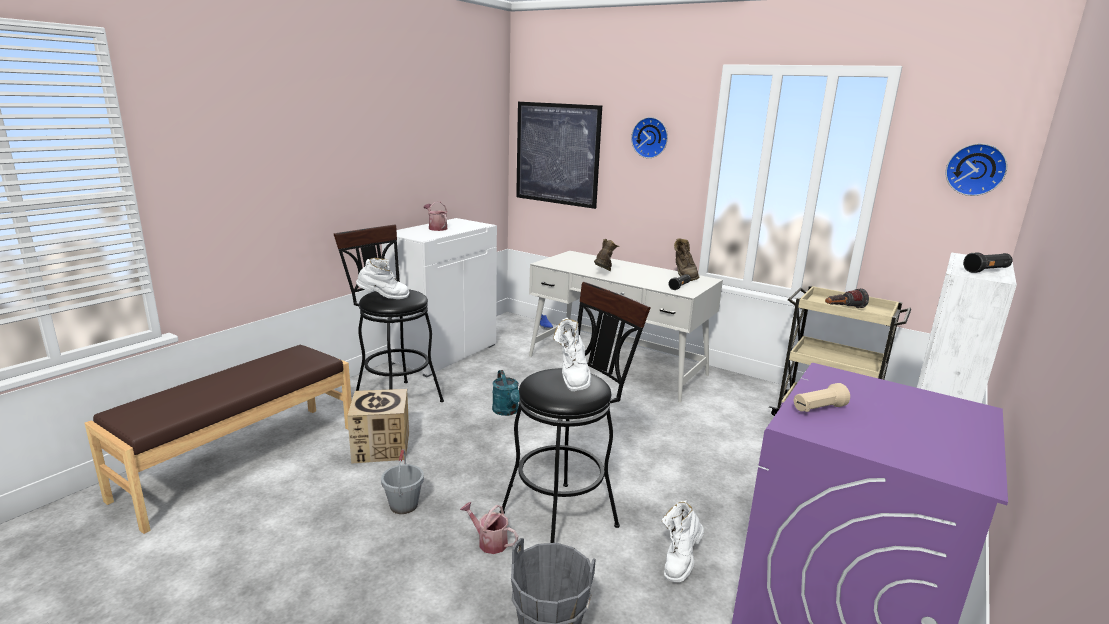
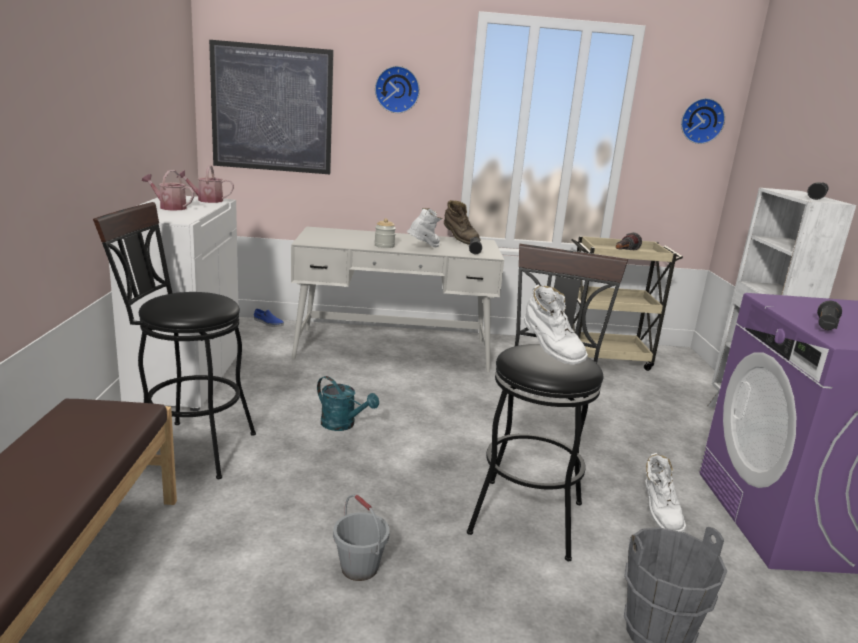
camera: 35 degrees left, 0 degrees up
(381, 447) = (245, 511): cardboard box -> none
(384, 298) = (186, 307): white boot -> white boot (424, 248)
(489, 542) = (495, 567): watering can -> watering can (206, 200)
(603, 273) = (384, 246): brown boot -> jar
(818, 409) = (825, 326): beige flashlight -> black flashlight

